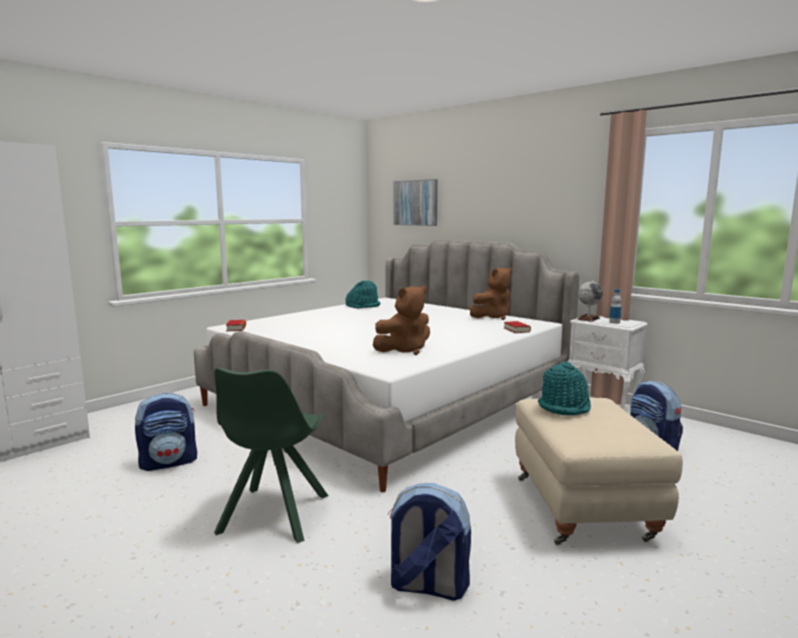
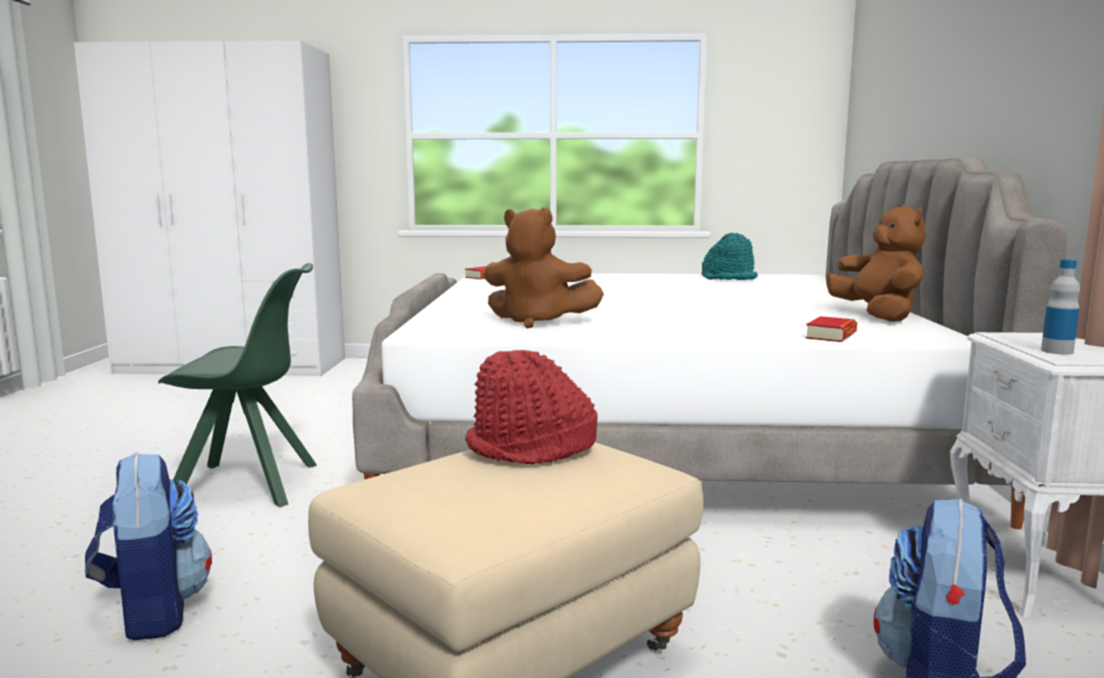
camera: 50 degrees right, 0 degrees up
(169, 462) = (310, 413): backpack -> none
(273, 515) = (248, 485): green chair -> green chair turned 150 degrees counterclockwise
(415, 203) = (889, 93): picture -> none
(492, 317) = (877, 316): brown plush toy -> brown plush toy turned 120 degrees counterclockwise
(564, 407) = (532, 449): turquoise hat -> red hat
(588, 319) = (1018, 337): globe -> none

